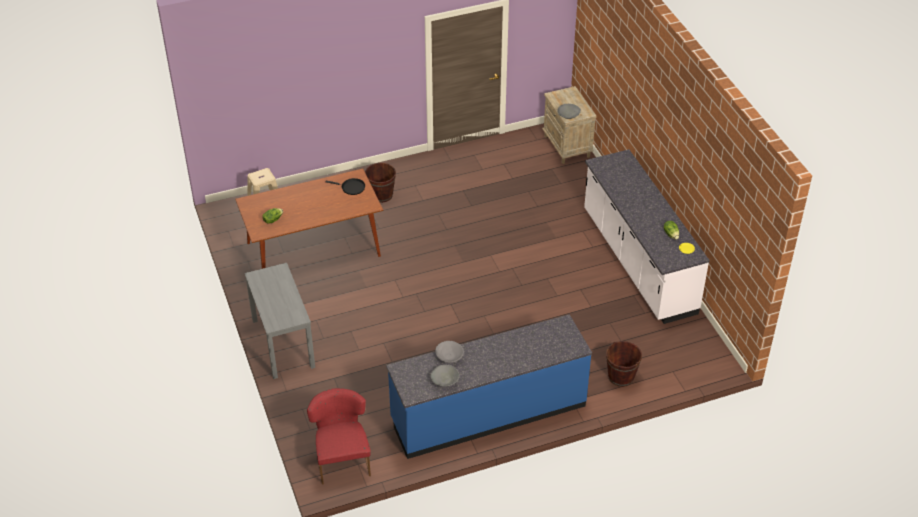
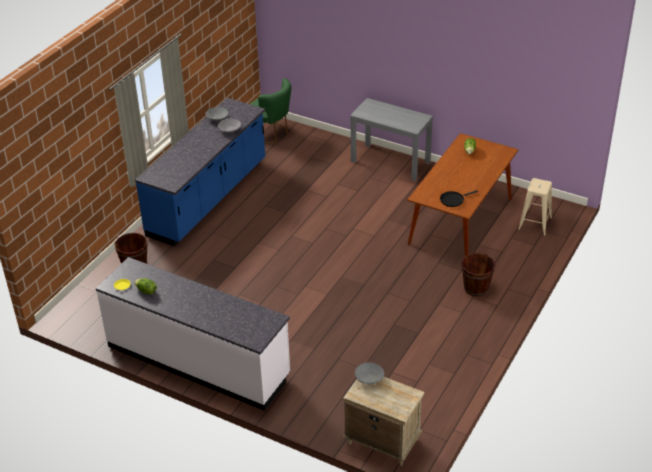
camera: 140 degrees right, 5 degrees down
(342, 459) = (270, 133): red chair -> green chair

